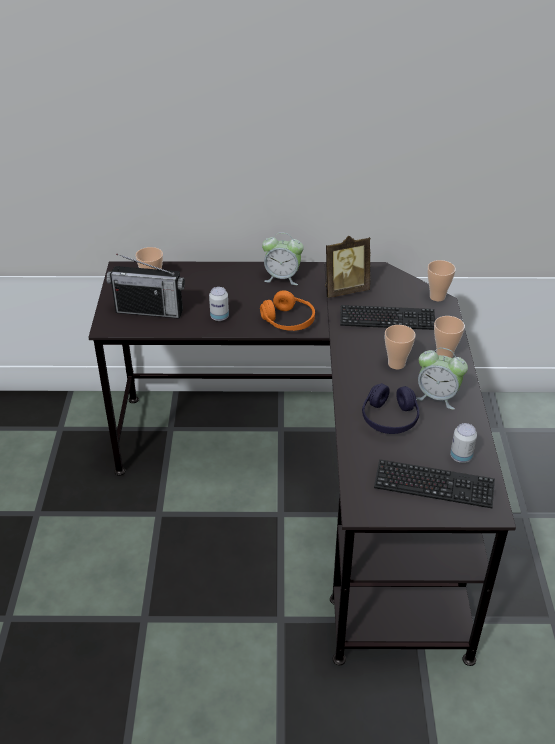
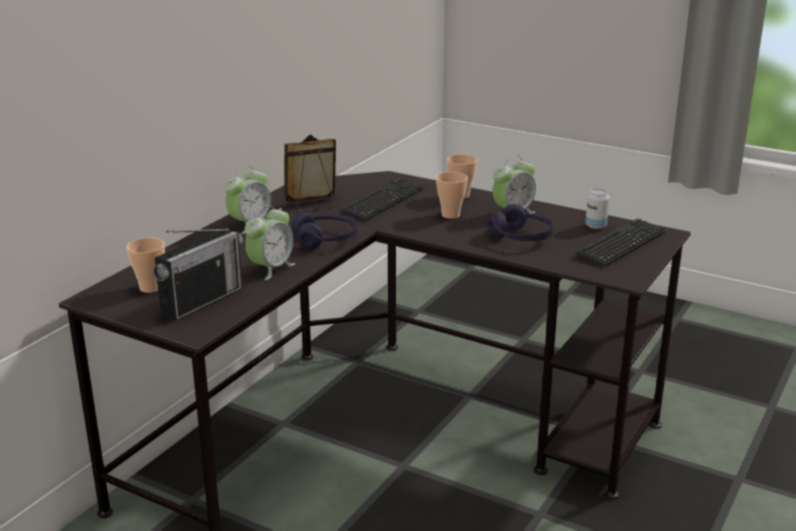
camera: 60 degrees left, 15 degrees down
(219, 317) = (271, 268): can -> alarm clock
(288, 321) = (325, 240): orange headphones -> purple headphones
(344, 290) = (313, 205): picture frame -> picture frame turned 120 degrees counterclockwise
(437, 297) = (378, 176): cup -> none

